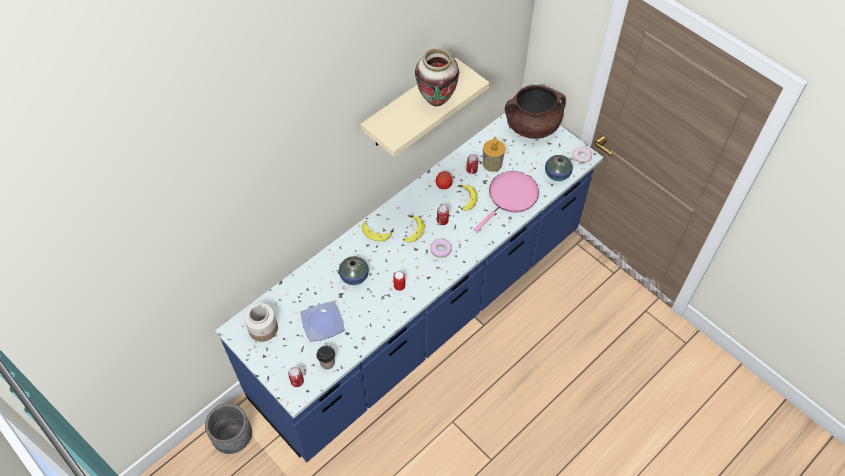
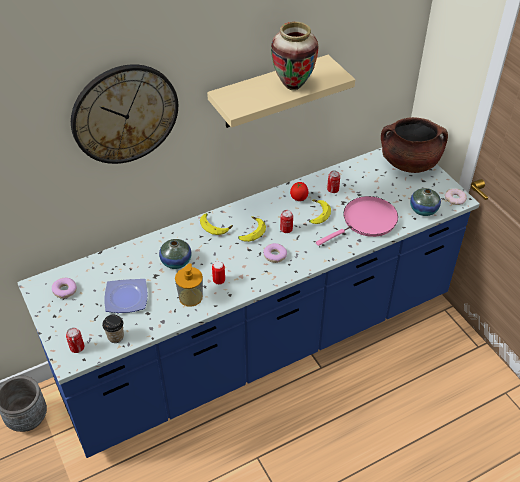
camera: 15 degrees right, 10 degrees down
(263, 329) = (65, 290): jar -> donut
(295, 166) = (124, 114): none -> wall clock
(492, 164) = (356, 188): soap dispenser -> soap dispenser (190, 297)

